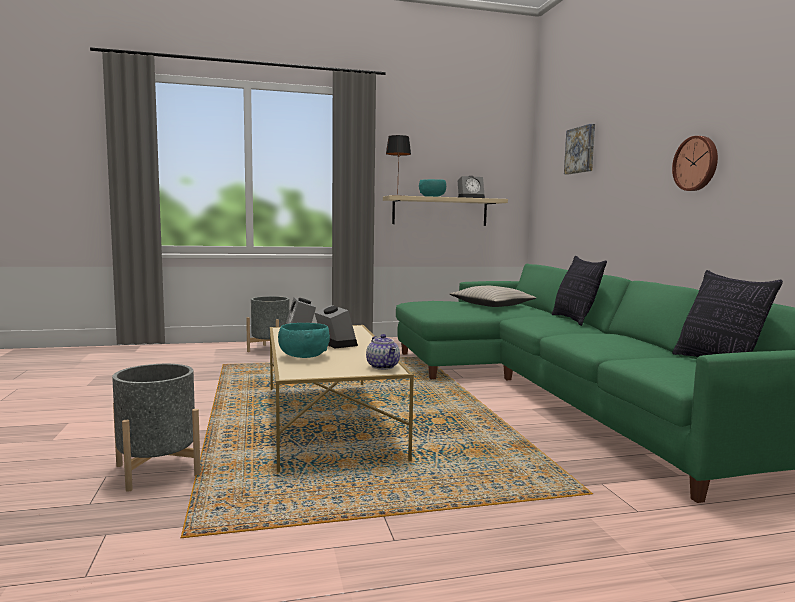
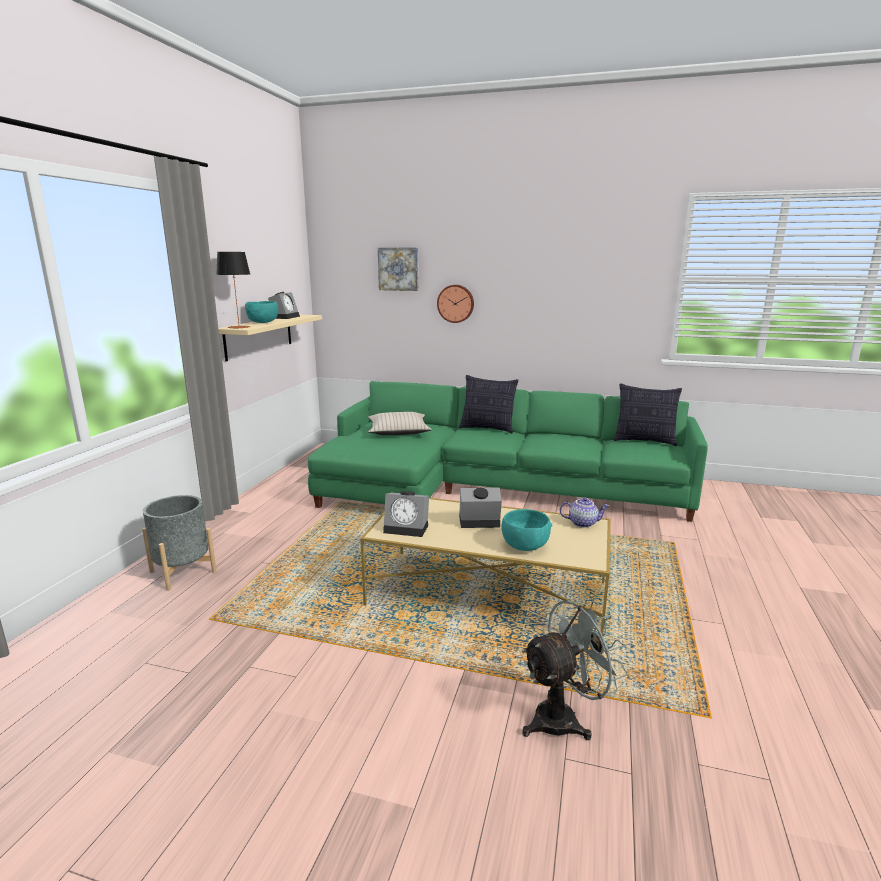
camera: 60 degrees left, 10 degrees up
(157, 470) = (564, 718): grey planter -> grey fan
(696, 163) = (545, 298): wall clock -> wall clock (455, 303)

